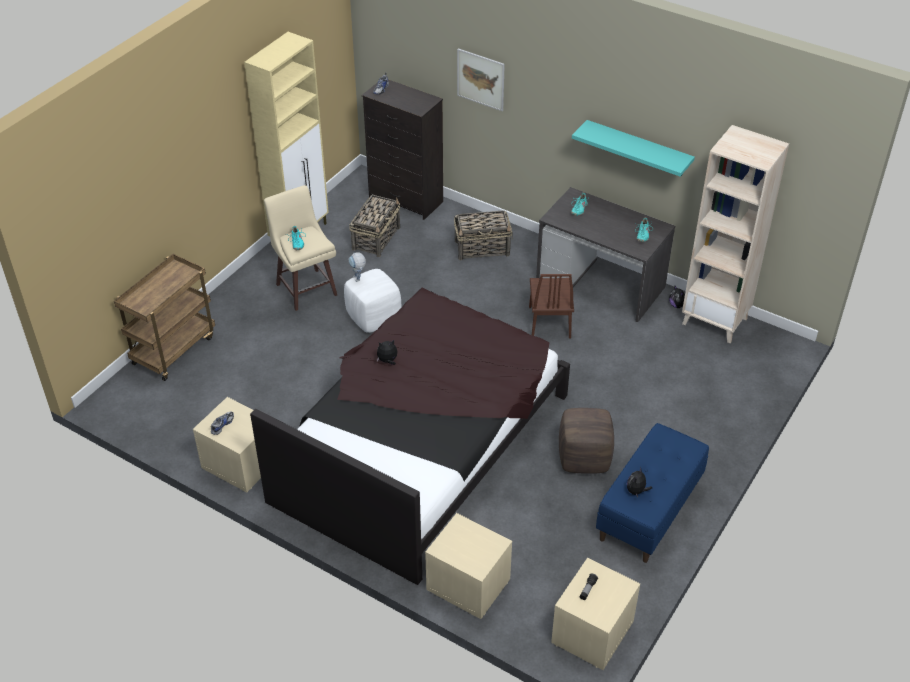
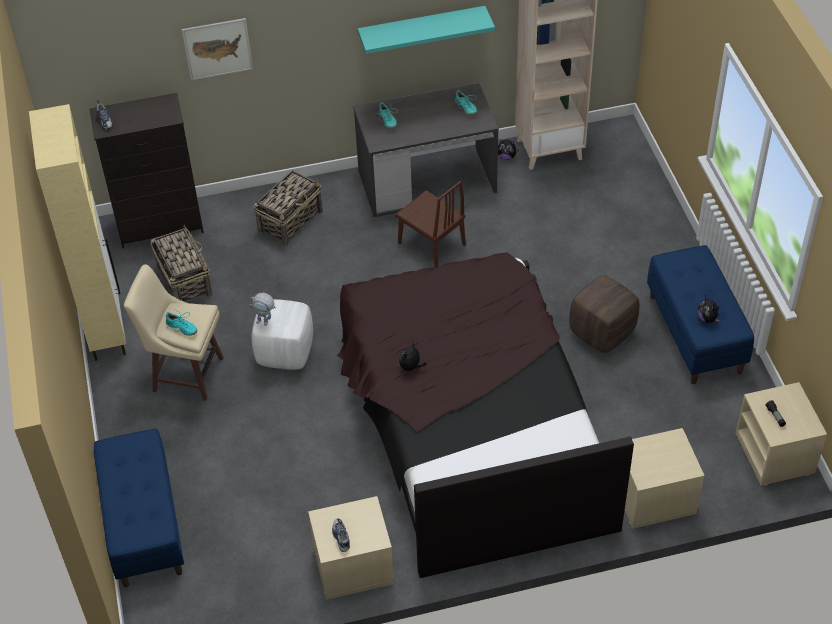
camera: 45 degrees left, 5 degrees up
(174, 349) = (143, 525): brown cart -> blue bench

